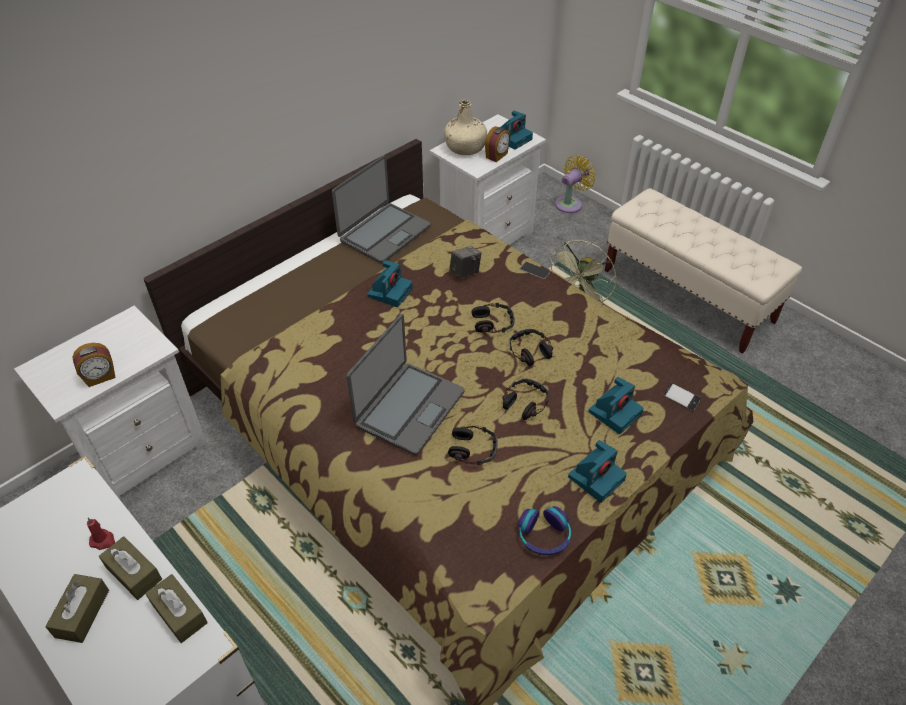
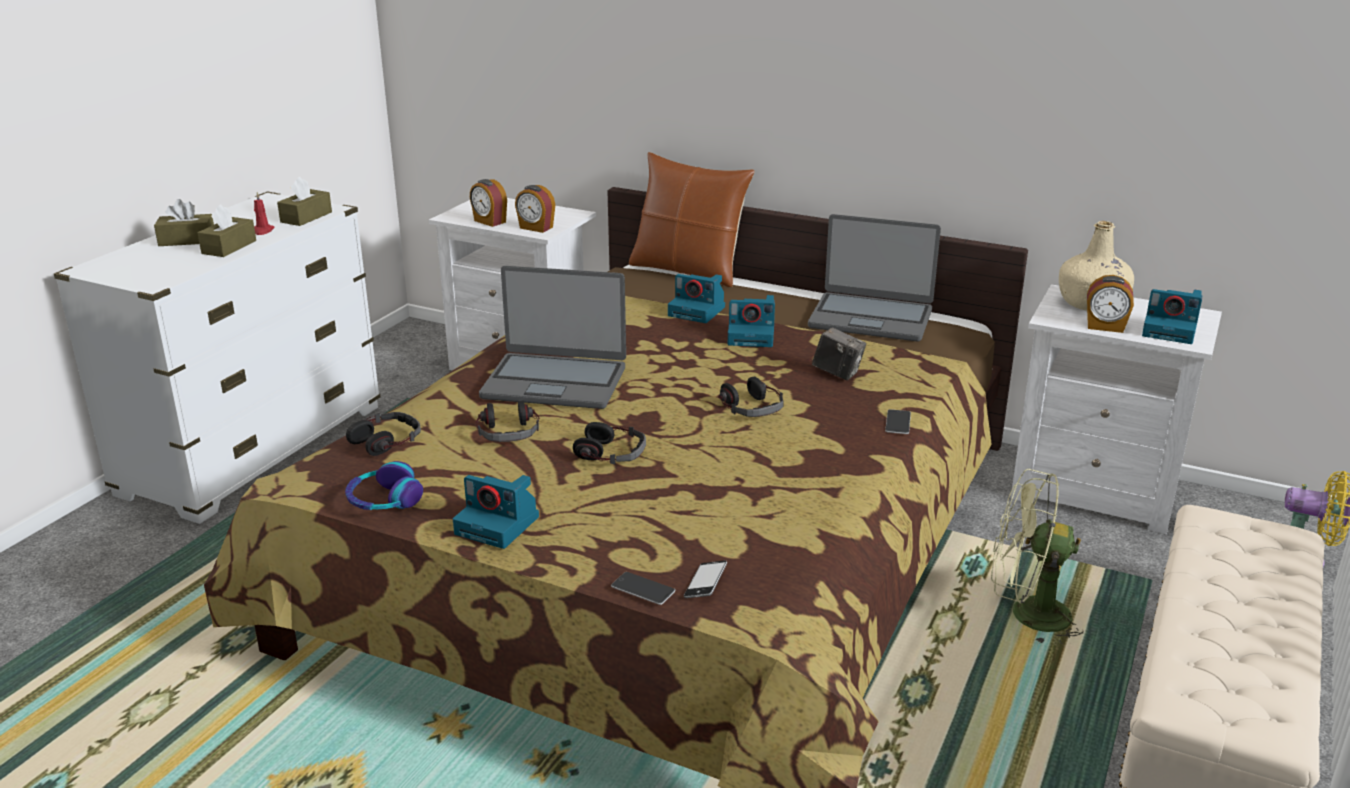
camera: 70 degrees right, 20 degrees down
(143, 350) = (536, 228): none -> alarm clock
(179, 613) = (187, 269): brown tissue box -> brown tissue box (306, 217)
(237, 291) = (688, 271): none -> brown pillow
(529, 351) = (715, 441): headphones -> headphones (385, 440)
(615, 412) = (635, 525): camera -> camera (698, 311)
(680, 425) = (643, 588): none -> phone

